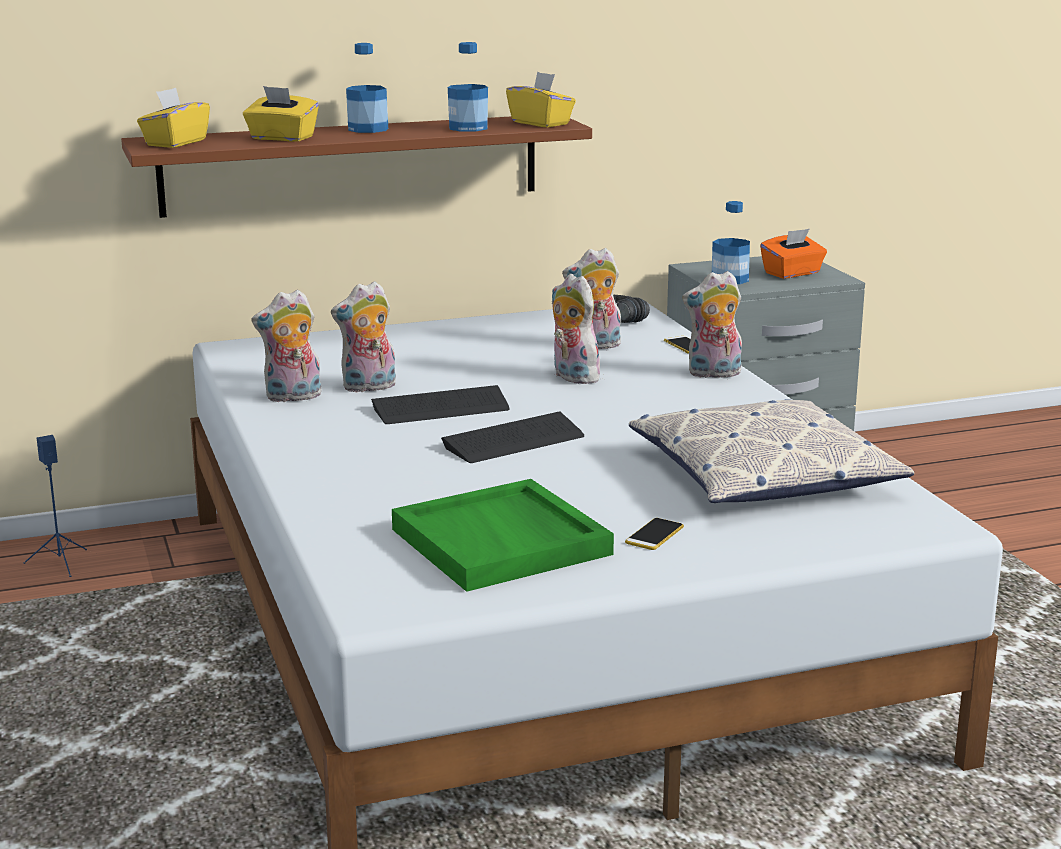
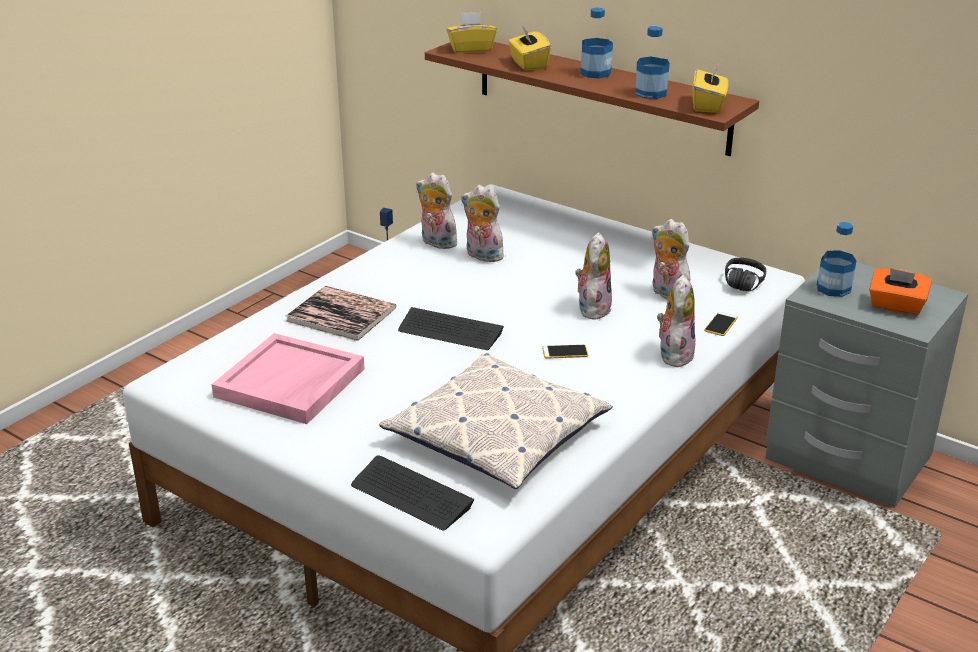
camera: 55 degrees right, 10 degrees up
(378, 479) = (341, 314): none -> book
(441, 408) = (476, 289): keyboard -> keyboard (411, 495)
(503, 542) = (290, 383): green tray -> pink tray
(654, 535) = (350, 428): phone -> phone (565, 352)
(713, 374) = (674, 354): plush toy -> plush toy turned 60 degrees clockwise

